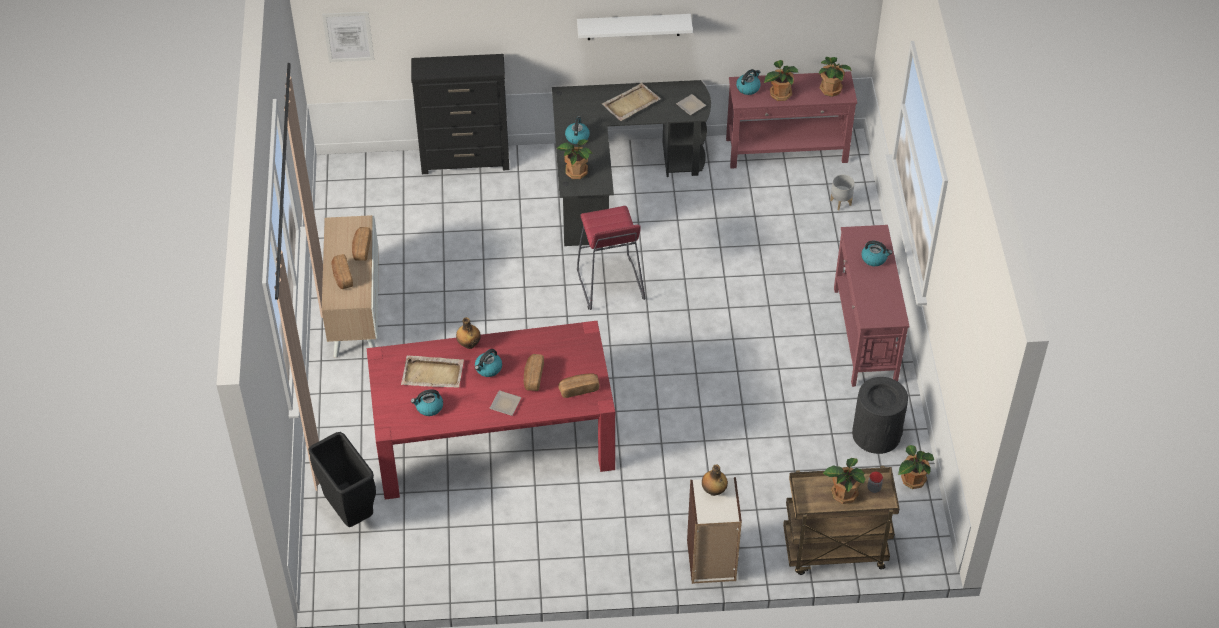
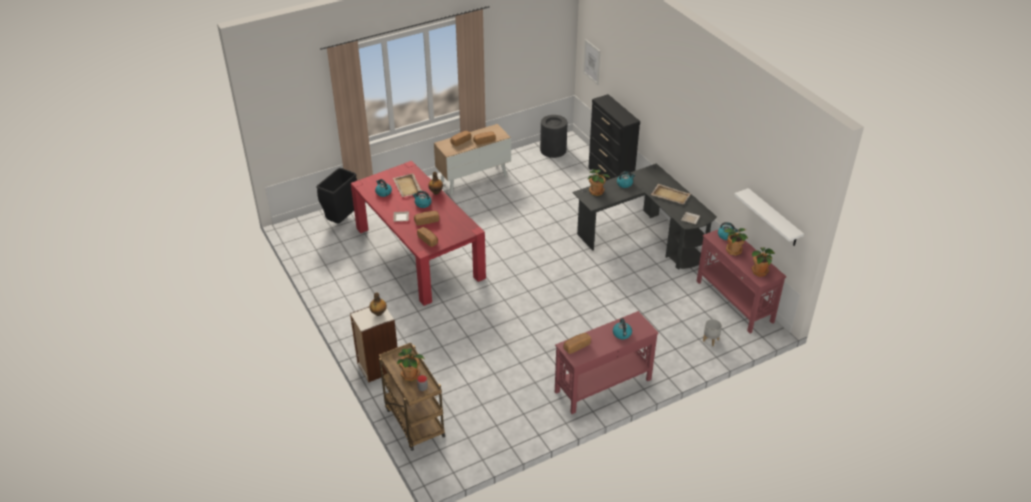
camera: 65 degrees right, 10 degrees down
(609, 284) = (561, 260): red stool -> none
(633, 26) = (695, 149): white shelf -> white shelf (773, 218)
(874, 309) = (576, 346): none -> bread
(876, 433) = (522, 415): black trash can -> black trash can (553, 150)
(912, 480) = (494, 445): potted plant -> none

